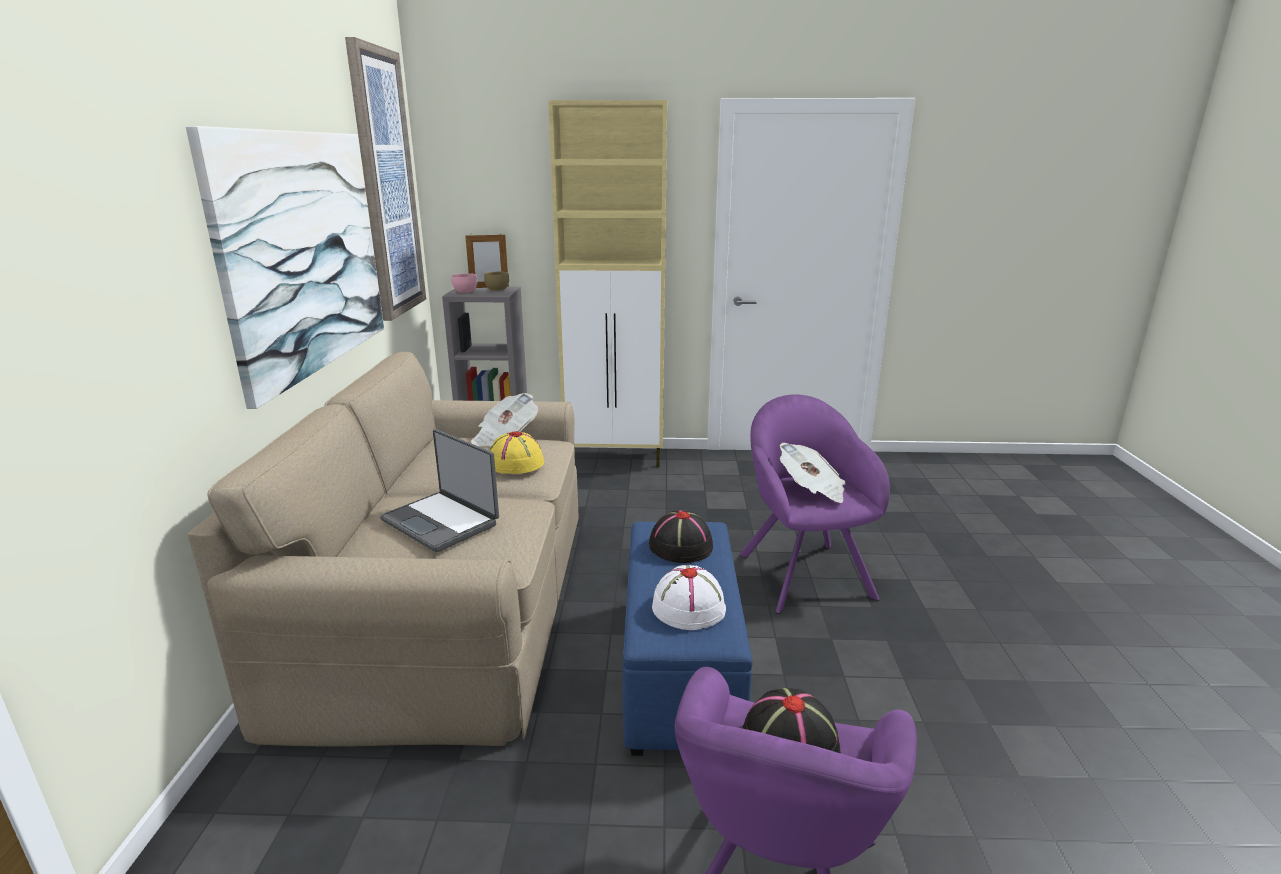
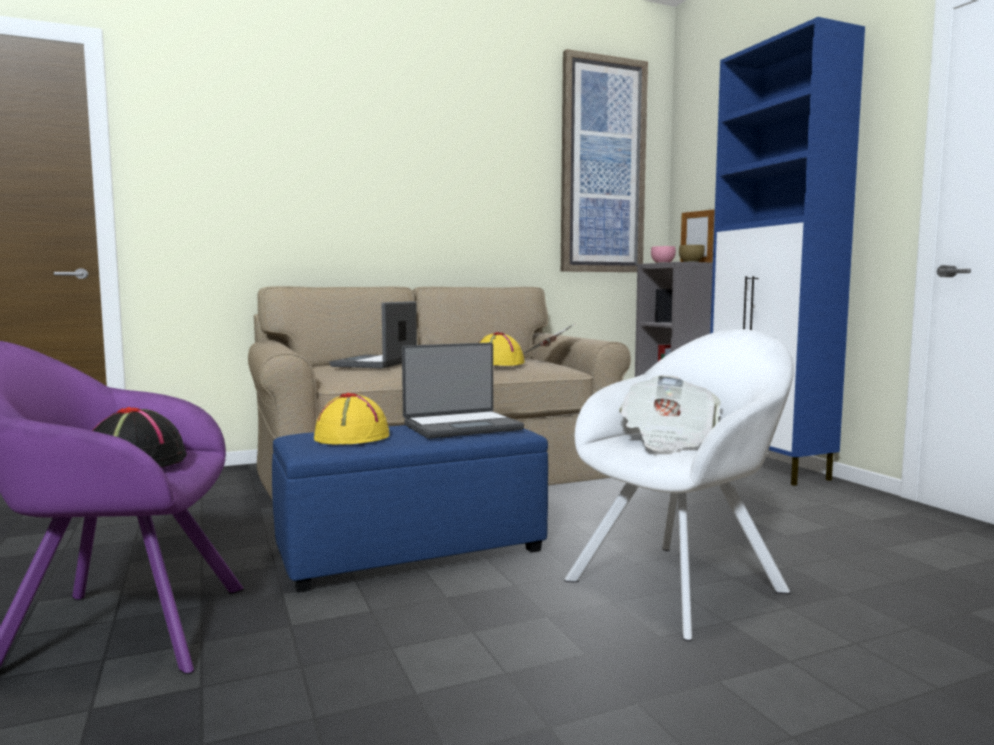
camera: 65 degrees right, 15 degrees down
(304, 253) = (452, 193): picture -> none
(616, 459) = (769, 469): beige cabinet -> blue cabinet
(680, 546) = (461, 426): black hat -> laptop
(688, 607) = (352, 437): white hat -> yellow hat
(802, 571) = (683, 583): purple armchair -> white armchair

